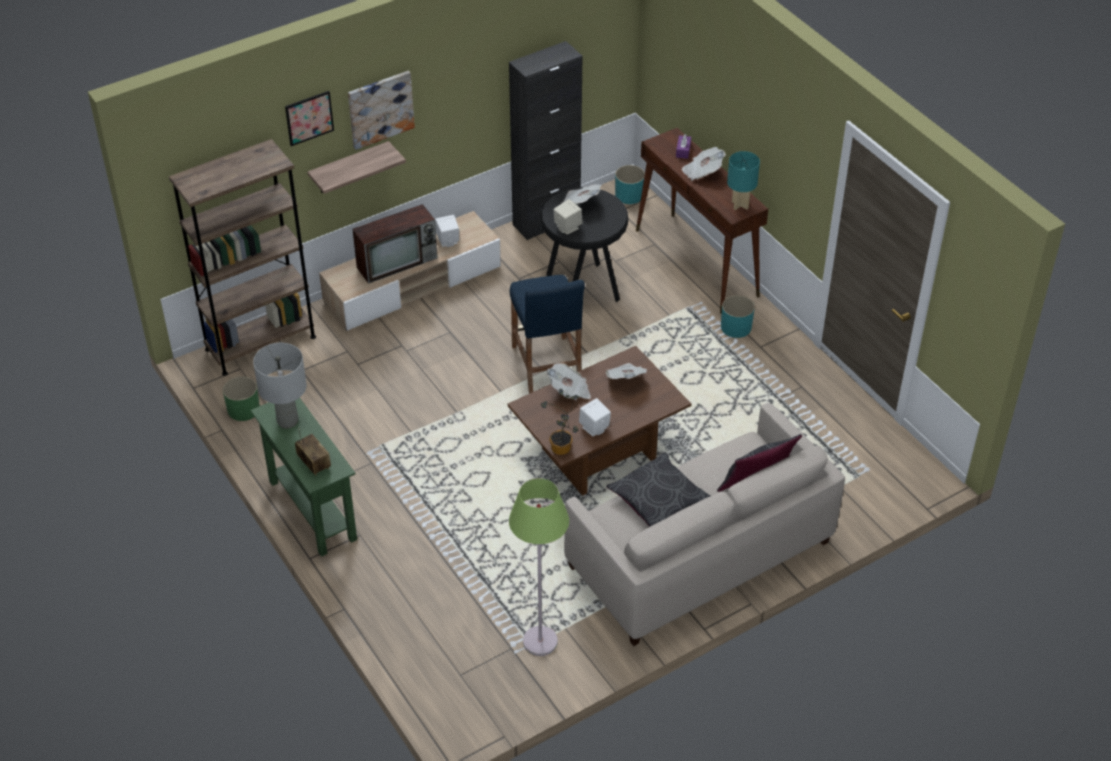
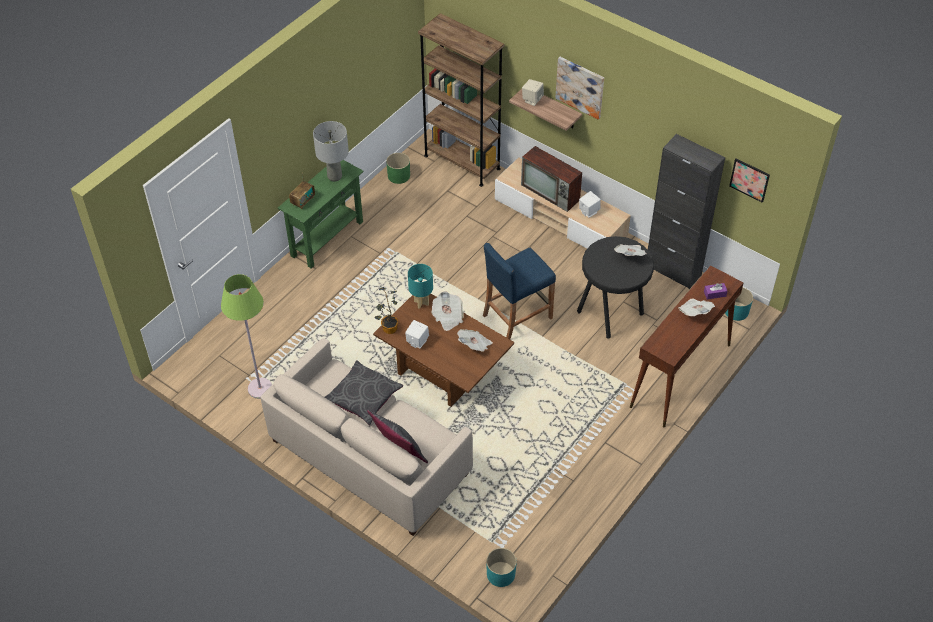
camera: 70 degrees right, 5 degrees up
(309, 118) = (532, 51): picture -> picture (749, 180)
(567, 227) = (596, 256): beige speaker -> beige speaker (532, 100)
(736, 327) = (619, 420): turquoise planter -> turquoise planter (500, 574)
(739, 205) = (667, 346): turquoise table lamp -> turquoise table lamp (421, 302)

